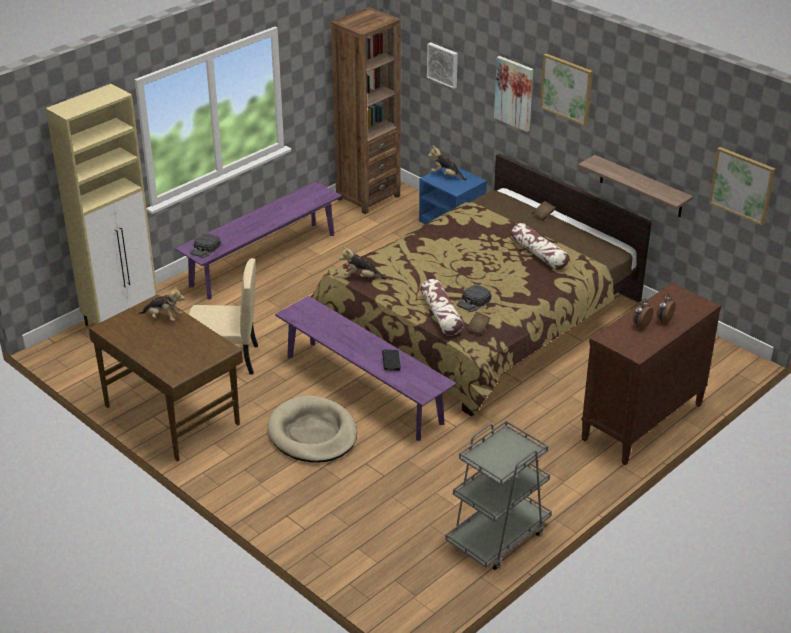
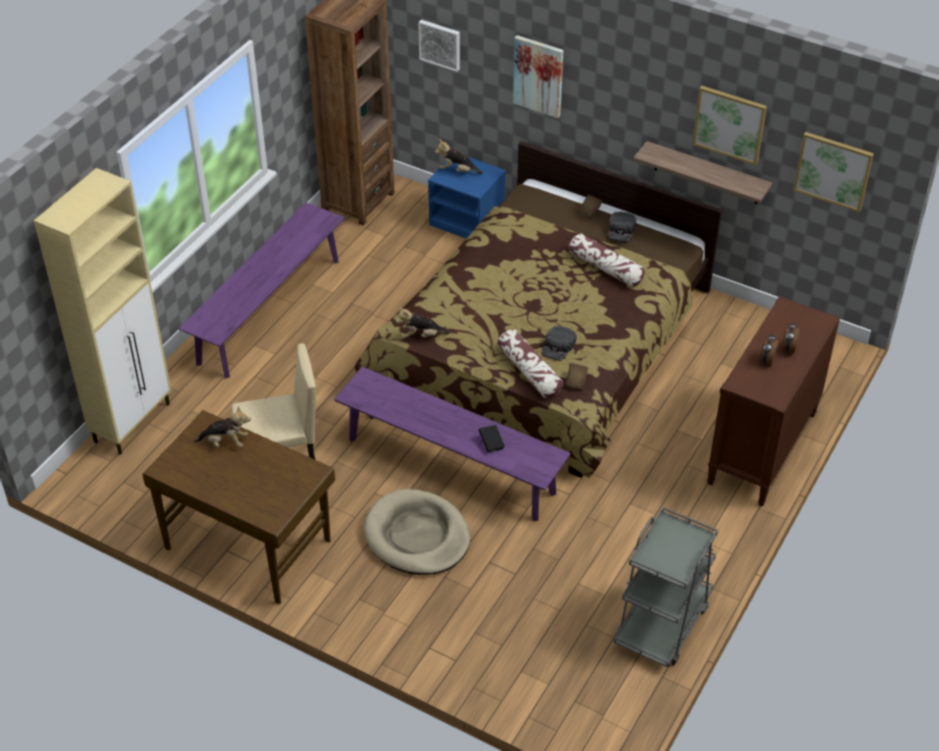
camera: 15 degrees left, 10 degrees up
(205, 248) = (215, 322): black cap -> black cap (621, 230)
(567, 89) = (608, 71): picture -> picture (729, 124)

